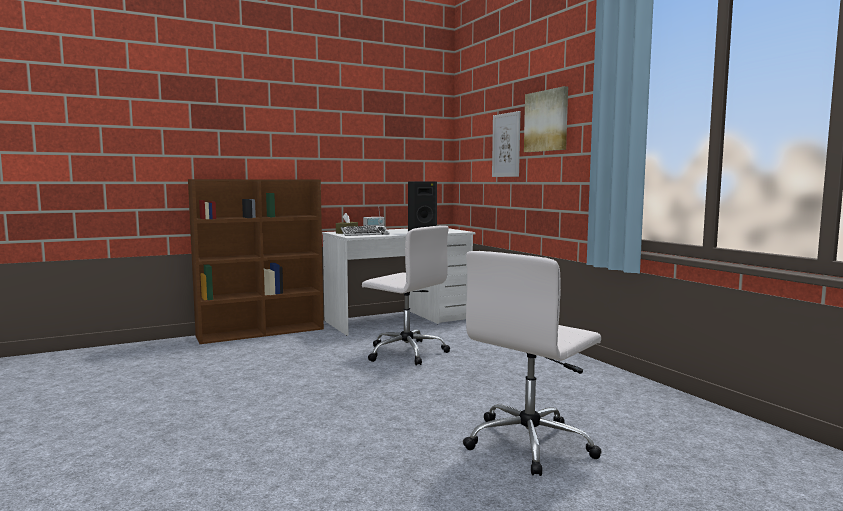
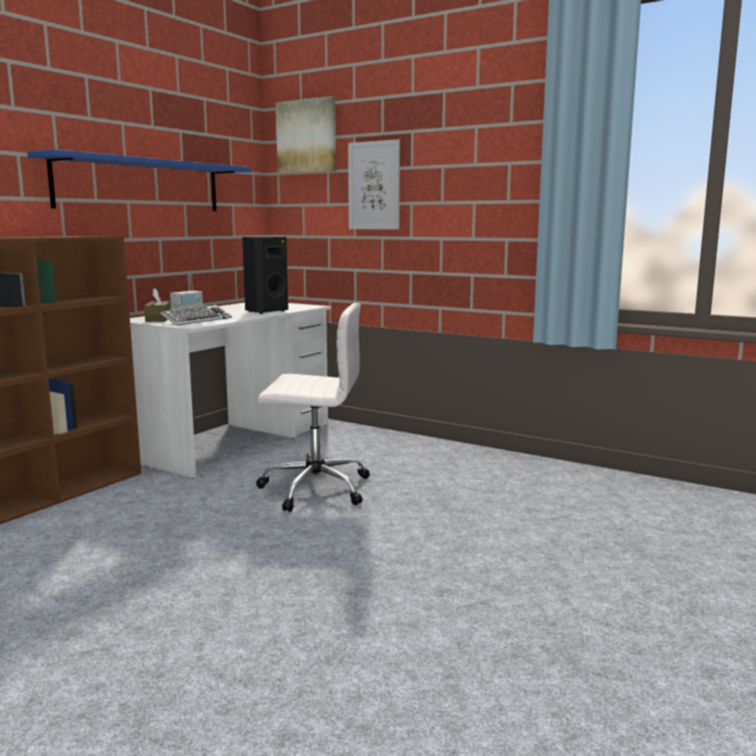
camera: 30 degrees left, 5 degrees up
(350, 149) = (141, 185): none -> blue shelf
(530, 443) = (632, 581): white office chair -> none
(547, 121) = (449, 156): picture -> picture (307, 136)

